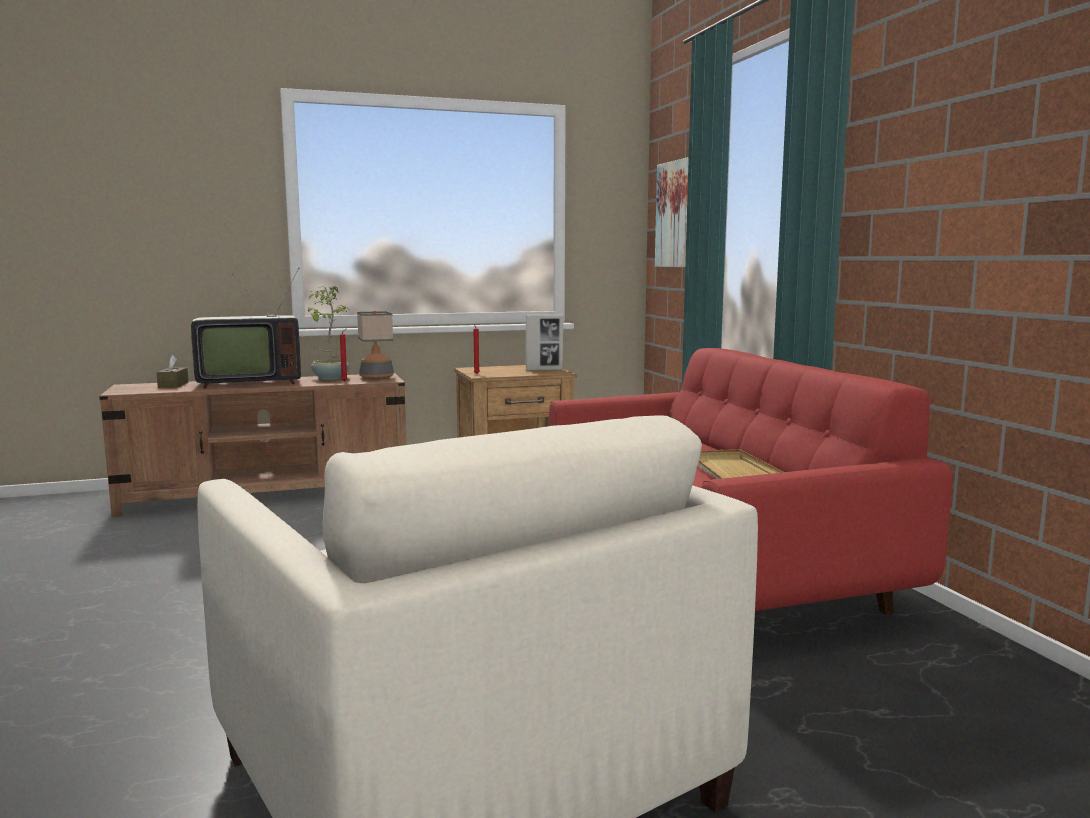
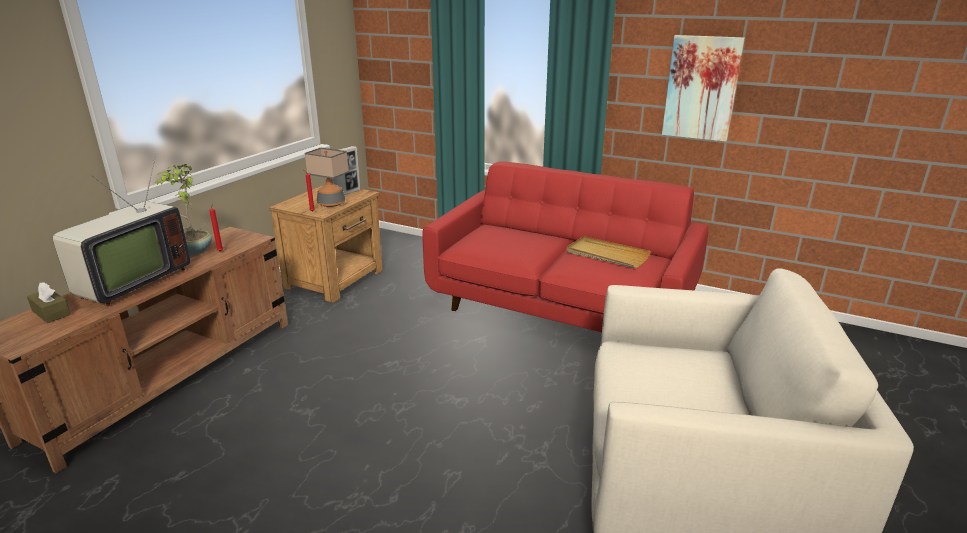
camera: 45 degrees left, 15 degrees up
(376, 378) = (236, 238): table lamp -> table lamp (331, 203)
(676, 214) = (401, 50): picture -> picture (701, 88)

